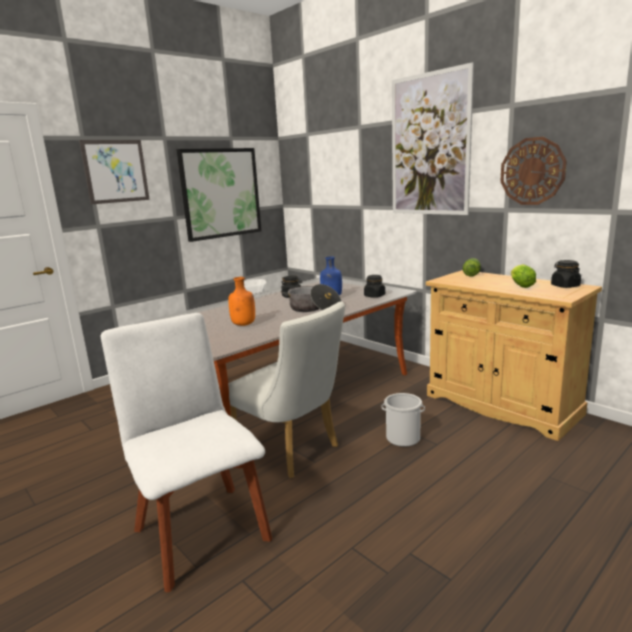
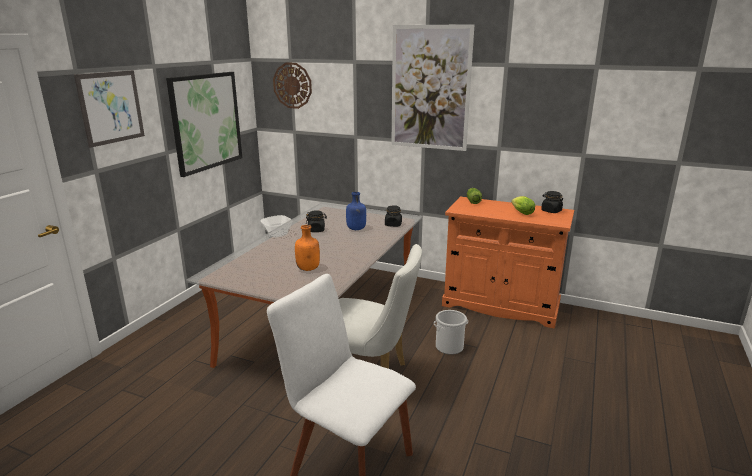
camera: 25 degrees left, 5 degrees up
(313, 309) = (354, 244): cooking pot -> none
(501, 404) = (500, 305): beige cabinet -> orange cabinet
(532, 171) = (522, 120): wall clock -> wall clock (292, 85)

